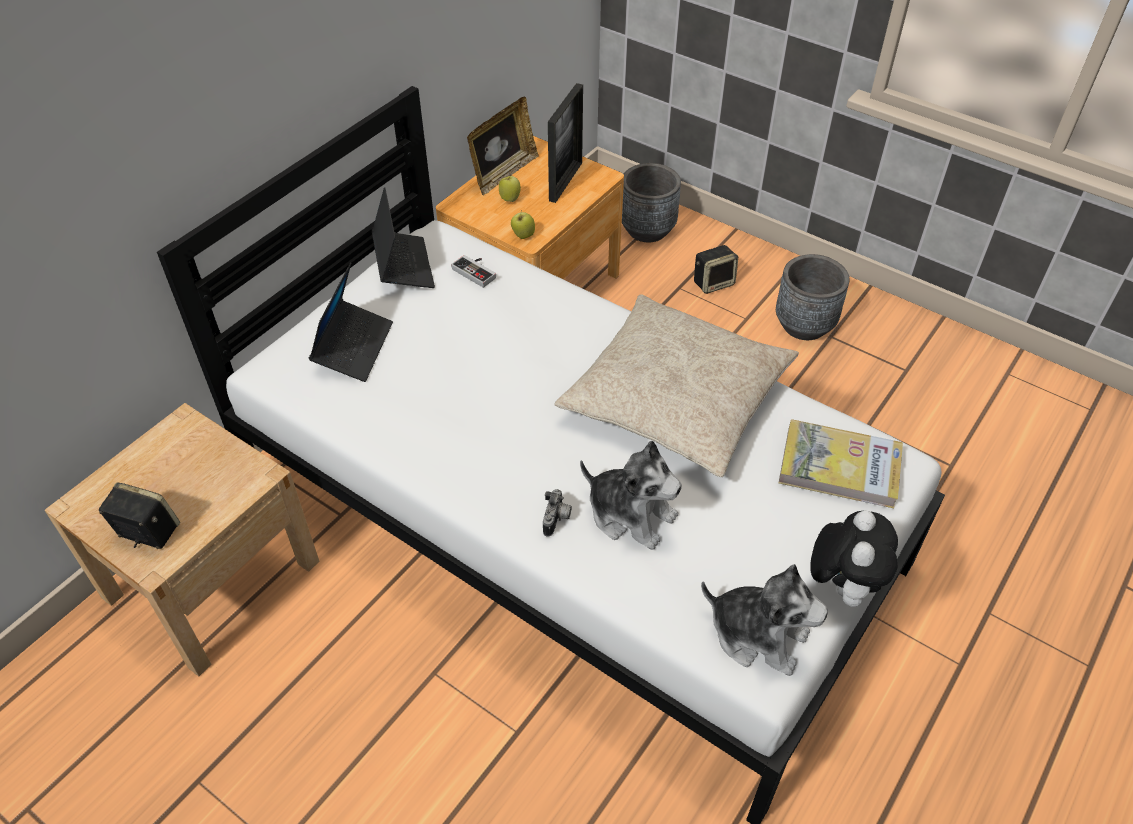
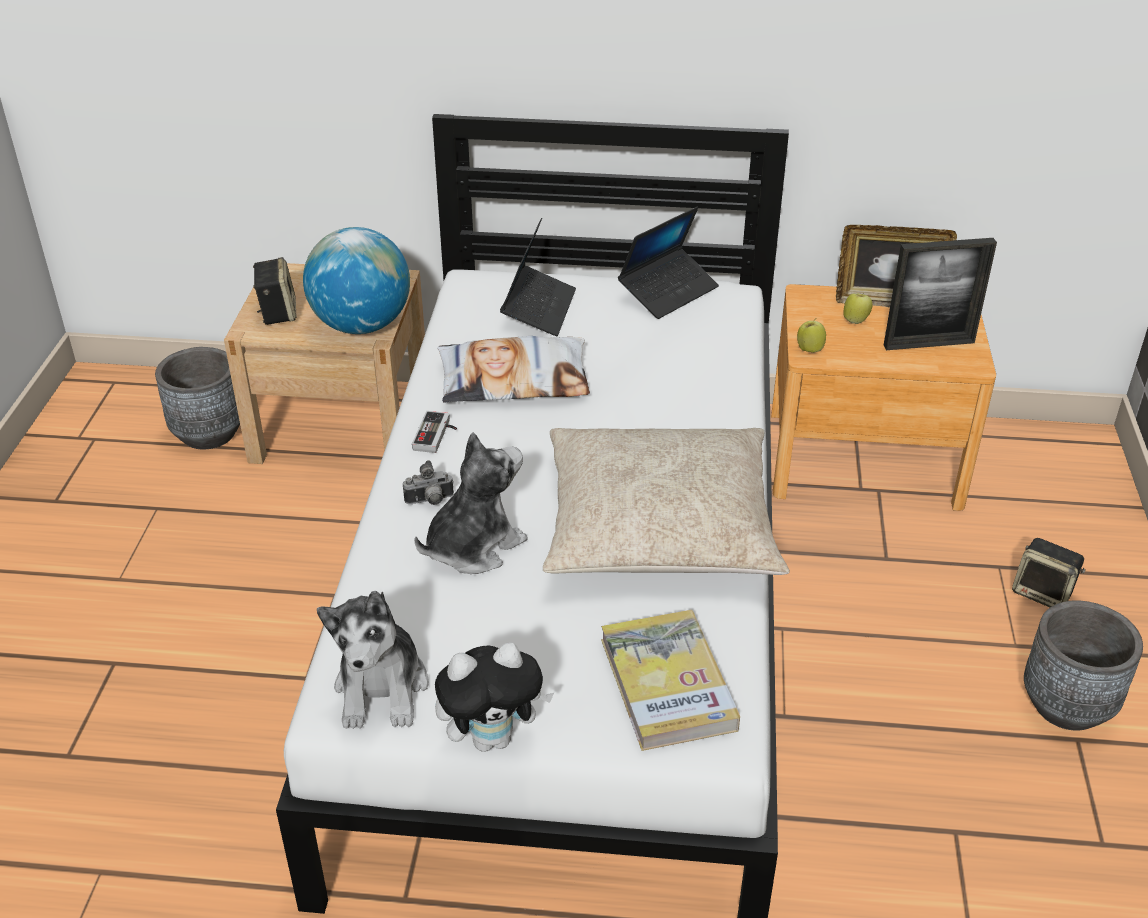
camera: 60 degrees right, 10 degrees down
(234, 477) = (361, 326): none -> globe
(353, 347) = (539, 309): laptop -> laptop turned 60 degrees counterclockwise
(438, 403) = (514, 380): none -> pillow
(477, 271) = (704, 331): game controller -> game controller (437, 435)
(630, 514) = (473, 546): plush toy -> plush toy turned 135 degrees counterclockwise
(647, 230) = (1064, 503): grey planter -> grey planter (209, 433)

